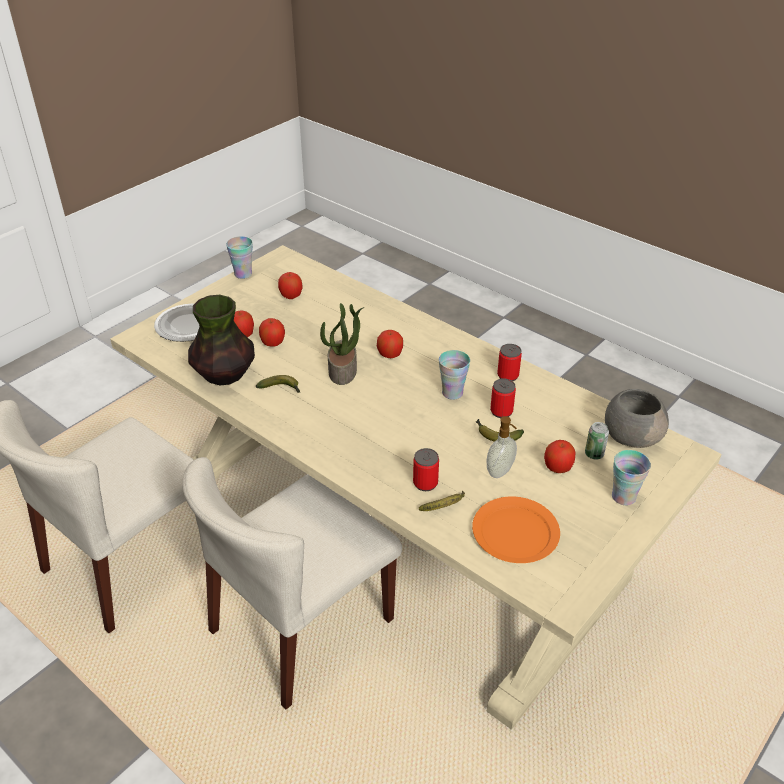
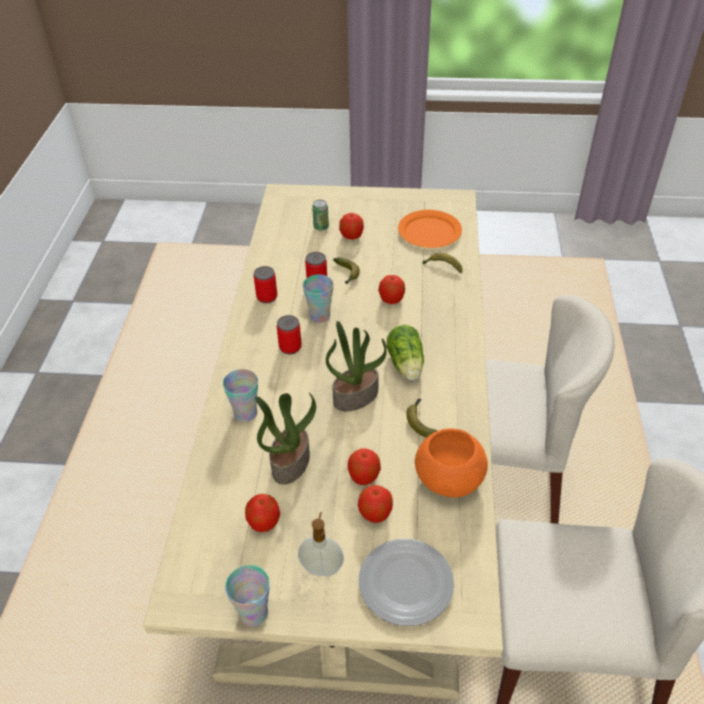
camera: 125 degrees left, 5 degrees up
(225, 375) = (447, 478): vase -> orange bowl
(321, 320) = (290, 462): none -> potted plant
(343, 410) = (406, 365): none -> lettuce
(390, 355) = (302, 378): apple -> apple (391, 300)
(425, 483) = (432, 284): can -> can (290, 347)
(500, 471) = (383, 257): soap dispenser -> soap dispenser (322, 567)
(623, 497) = (350, 205): cup -> cup (245, 413)
(631, 436) = (284, 219): grey bowl -> none

